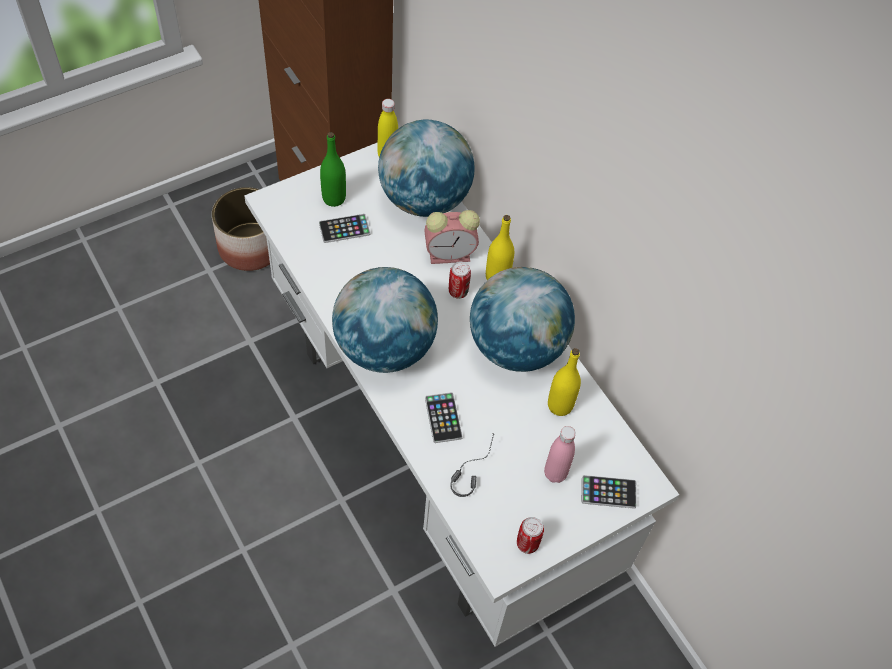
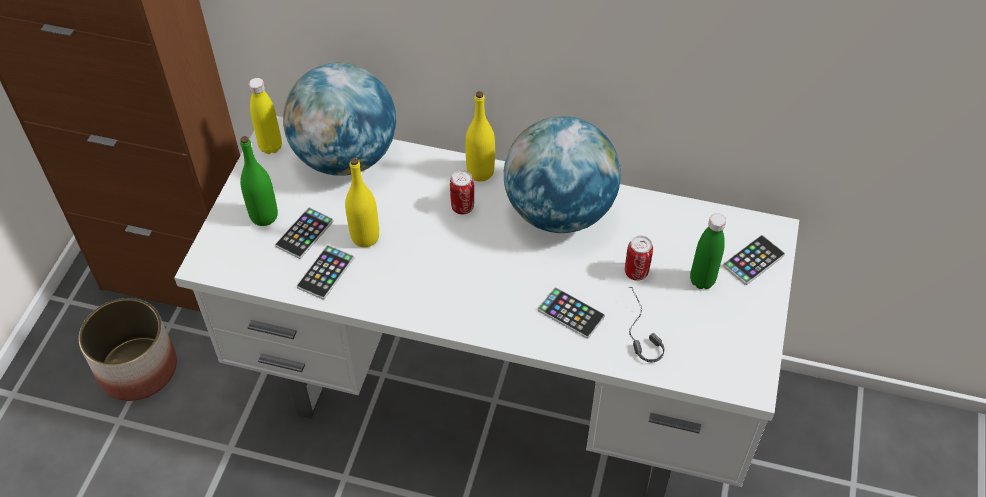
camera: 40 degrees left, 5 degrees down
(328, 264) = (325, 272): none -> phone
(384, 347) = (456, 299): globe -> none
(451, 254) = (421, 183): alarm clock -> none
(527, 544) = (746, 350): can -> can (636, 272)
(555, 473) = (702, 280): pink bottle -> green bottle
(560, 405) = (644, 228): yellow bottle -> yellow bottle (365, 237)

